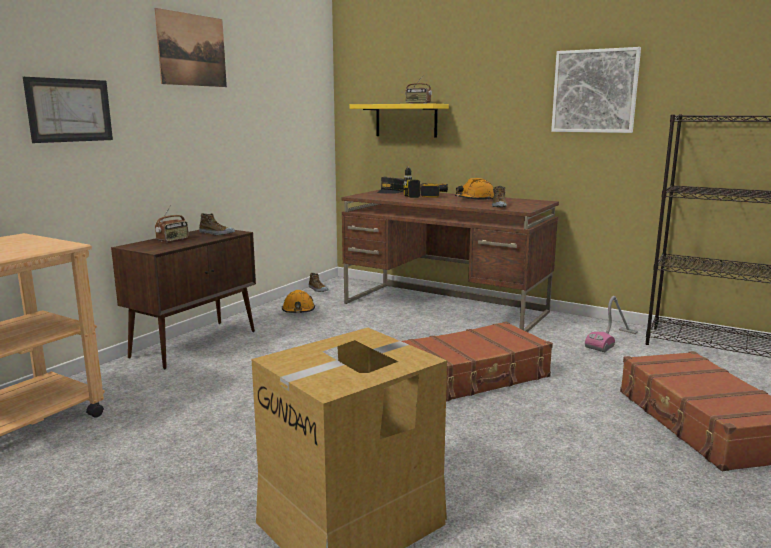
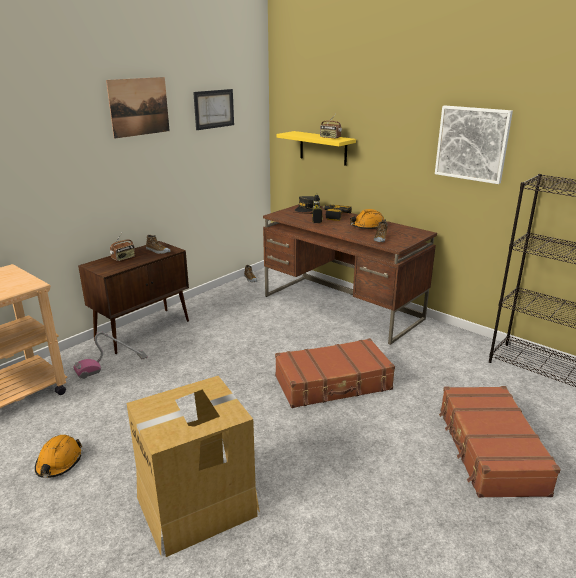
camera: 10 degrees right, 10 degrees up
(69, 110) = (41, 171): picture -> picture (214, 109)
(298, 310) = (228, 301): orange hard hat -> orange hard hat (59, 462)
(612, 340) = (462, 355): vacuum cleaner -> vacuum cleaner (112, 365)

